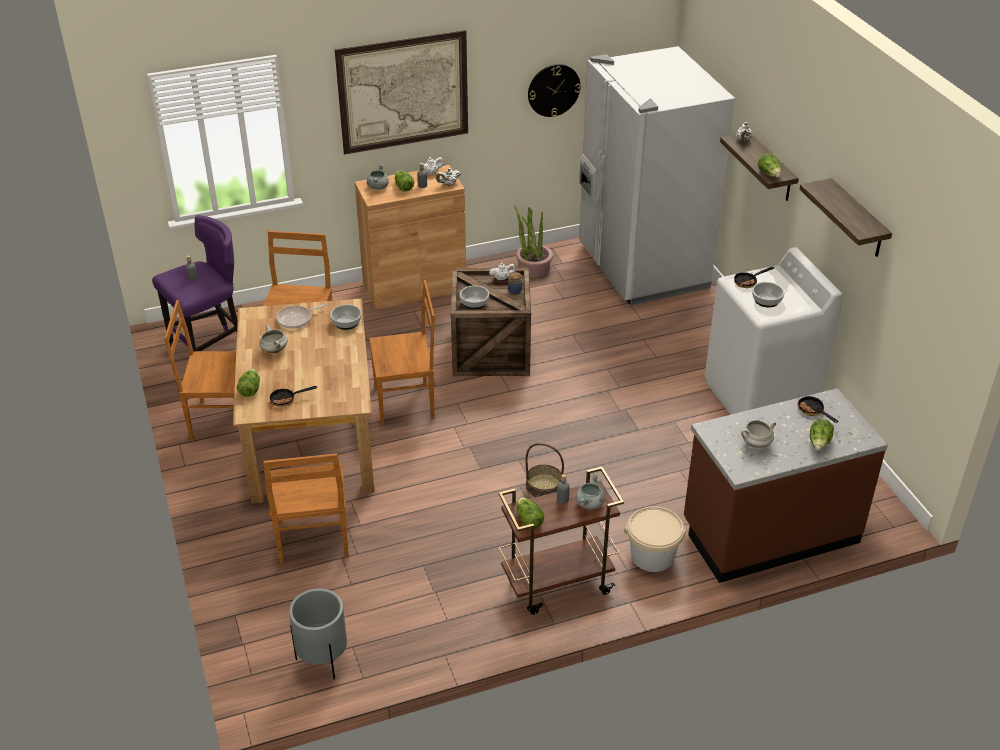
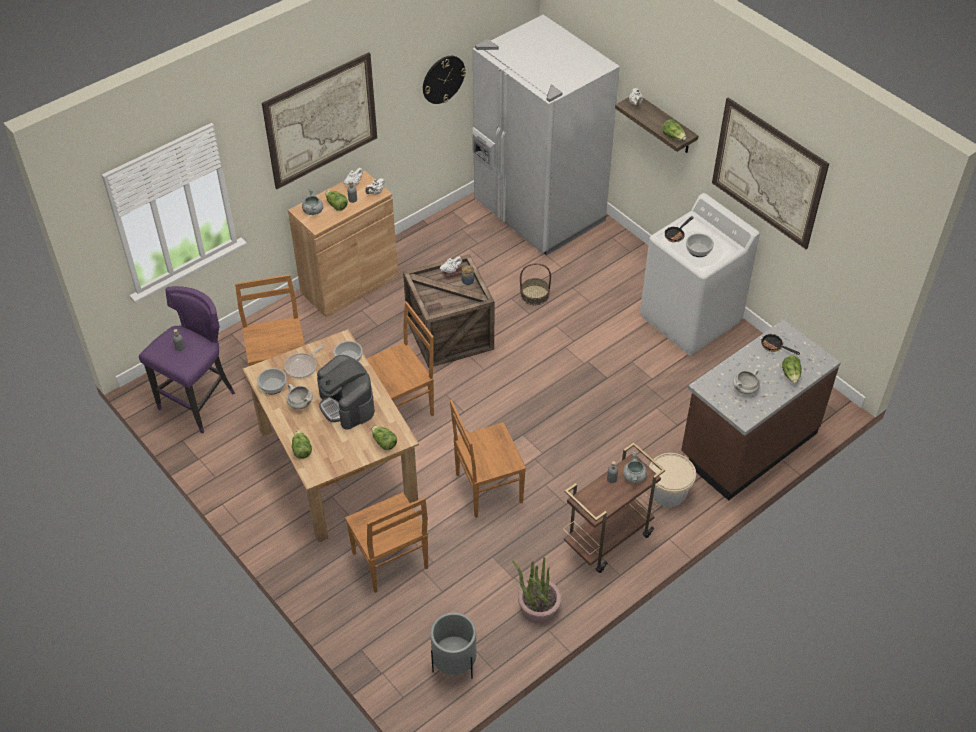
camera: 20 degrees left, 10 degrees up
(220, 421) = (246, 470): brown chair -> brown chair (486, 489)
(287, 400) = (339, 451): frying pan -> none
(320, 361) = (347, 404): none -> coffee machine
(474, 302) = (439, 302): bowl -> bowl (273, 386)
(528, 520) = (594, 506): lettuce -> lettuce (384, 442)
(533, 268) = (446, 237): potted plant -> potted plant (538, 607)
(544, 486) = (555, 453): basket -> basket (534, 295)
(857, 219) = (768, 173): shelf -> picture

